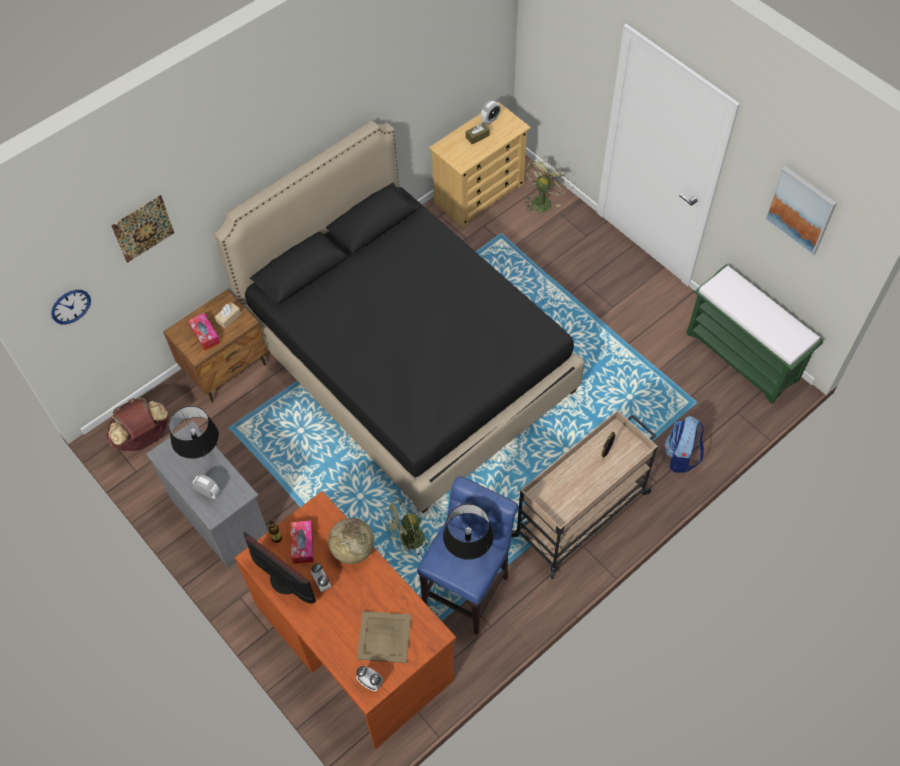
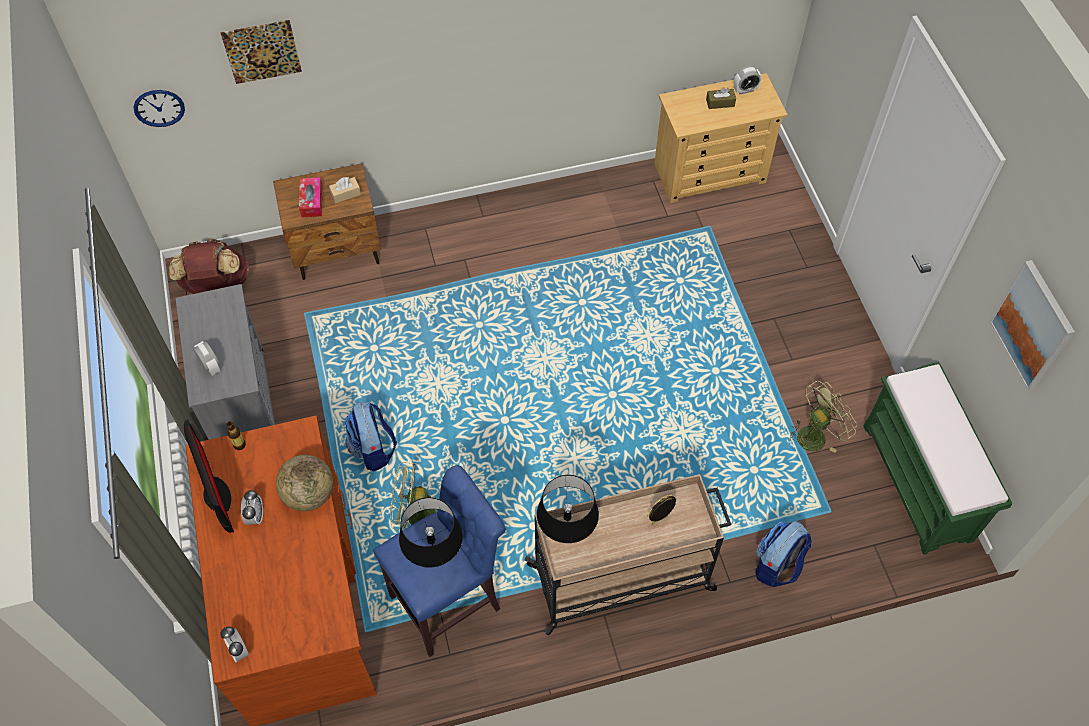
camera: 25 degrees right, 0 degrees up
(203, 457) = (228, 326): black table lamp -> black table lamp (567, 536)
(303, 544) = (261, 464): tissue box -> none
(346, 506) = (373, 449): none -> backpack
(384, 637) = (284, 608): beige tray -> none
(407, 360) = (528, 322): black bed -> none
(542, 200) = (777, 208): green fan -> green fan (815, 434)

